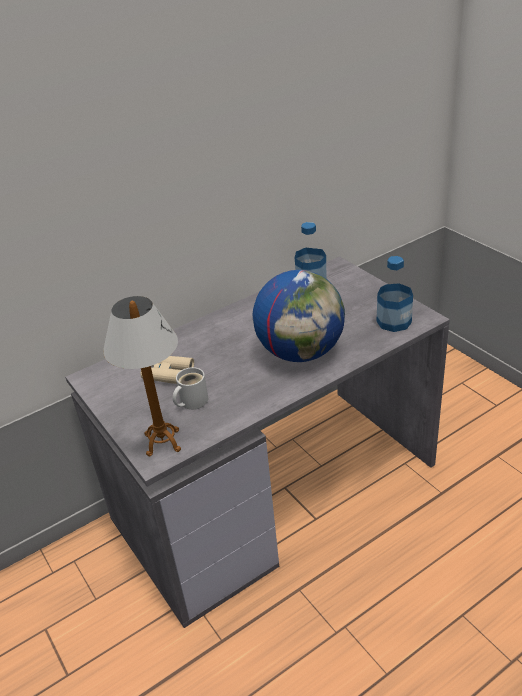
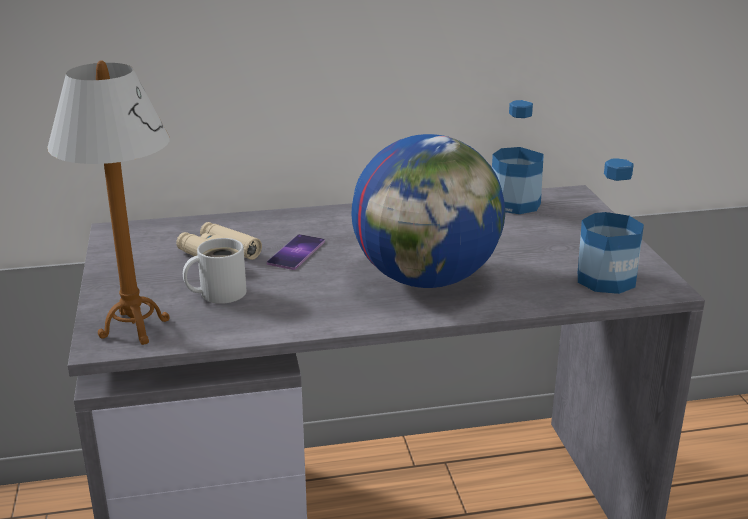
camera: 20 degrees right, 10 degrees down
(213, 357) = (296, 252): none -> phone

